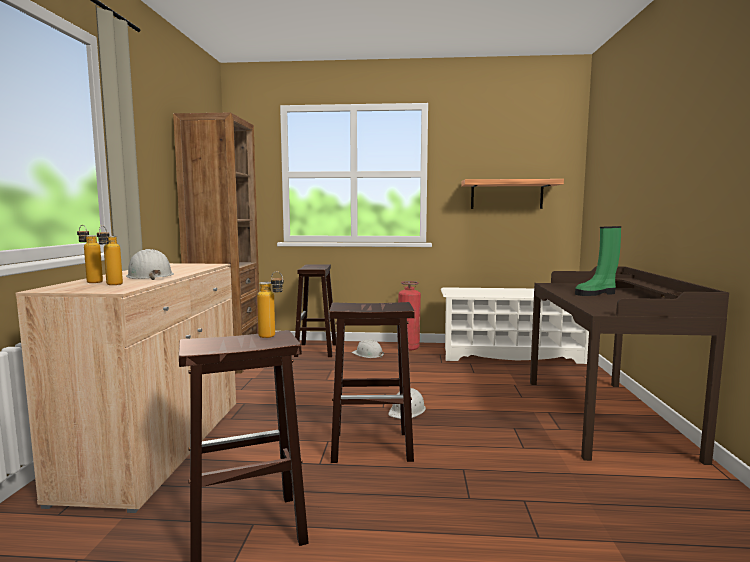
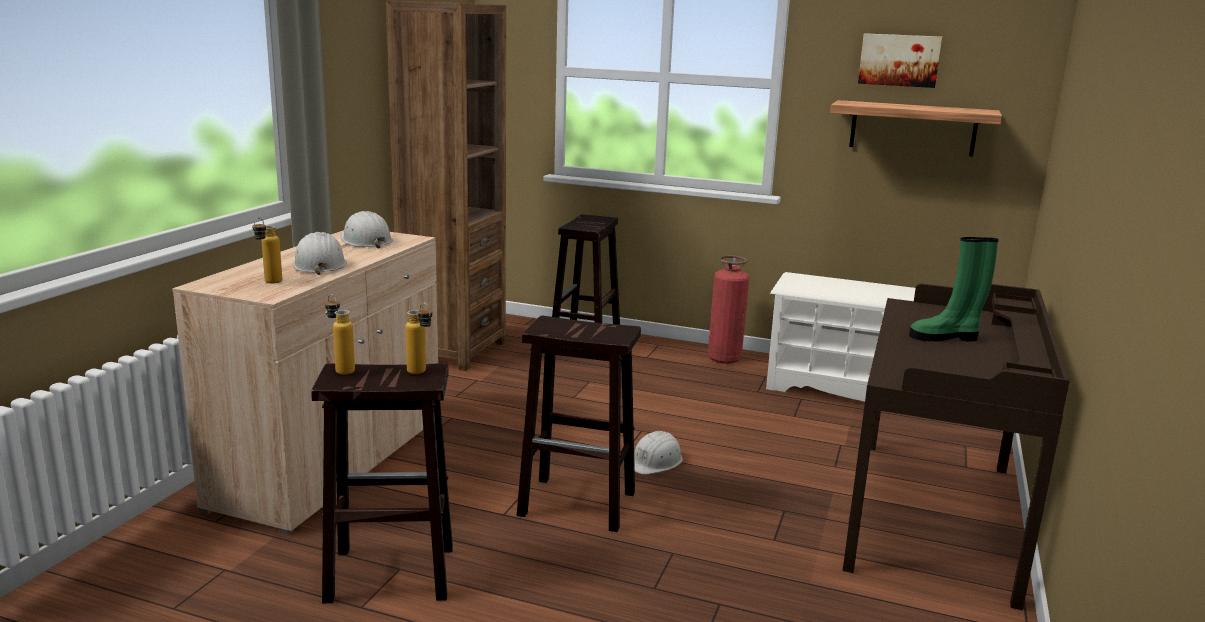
camera: 15 degrees right, 10 degrees up
(91, 282) = (252, 272): bottle -> bottle (341, 369)
(368, 354) = (656, 362): white hard hat -> white hard hat (365, 241)
(495, 155) = (899, 60): none -> picture

